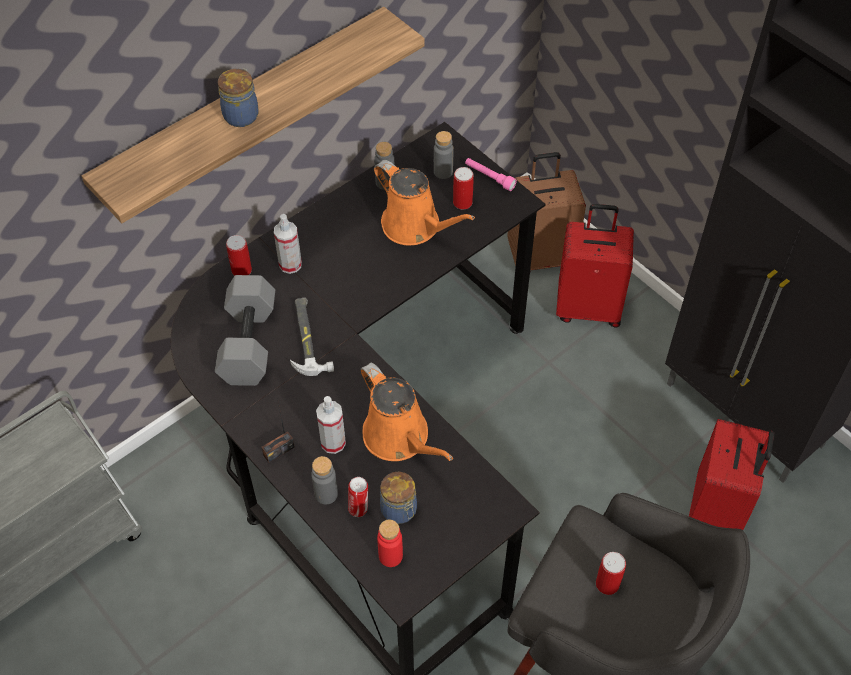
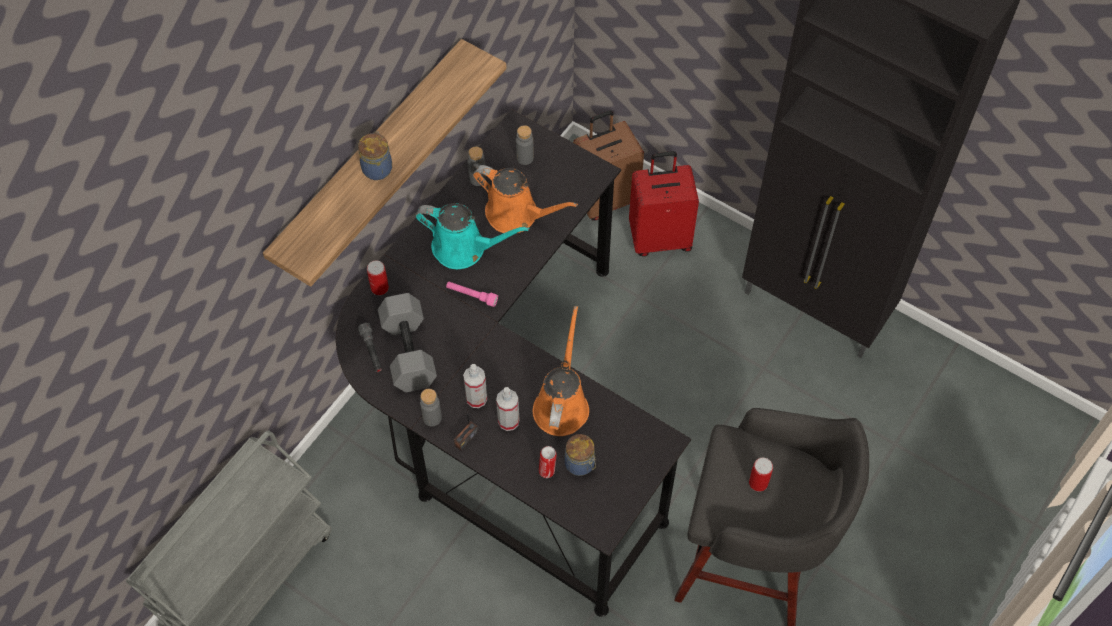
camera: 15 degrees left, 5 degrees up
(209, 333) = (372, 351): none -> grey flashlight
(290, 264) = (420, 273): spray bottle -> spray bottle (476, 398)
(308, 338) = (458, 336): hammer -> none
(326, 494) = (517, 465): grey bottle -> grey bottle (432, 418)
(346, 249) = (464, 248): none -> turquoise watering can
(390, 556) = (585, 502): red bottle -> none
(400, 438) = (562, 404): orange watering can -> orange watering can turned 120 degrees counterclockwise
(462, 202) = (550, 183): can -> none
(489, 177) = (566, 155): pink flashlight -> pink flashlight (471, 296)
(716, 514) = (813, 398): red suitcase -> none

